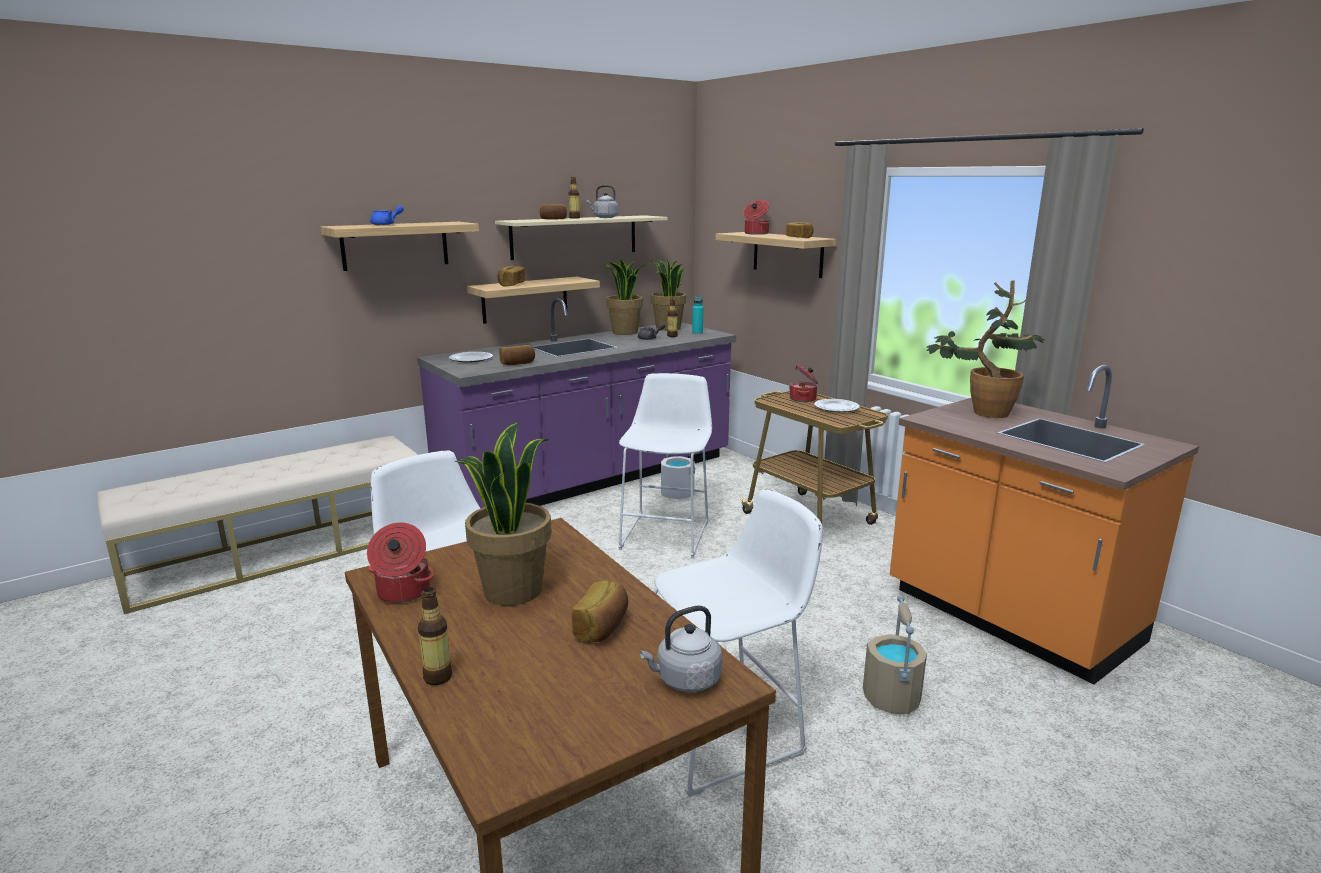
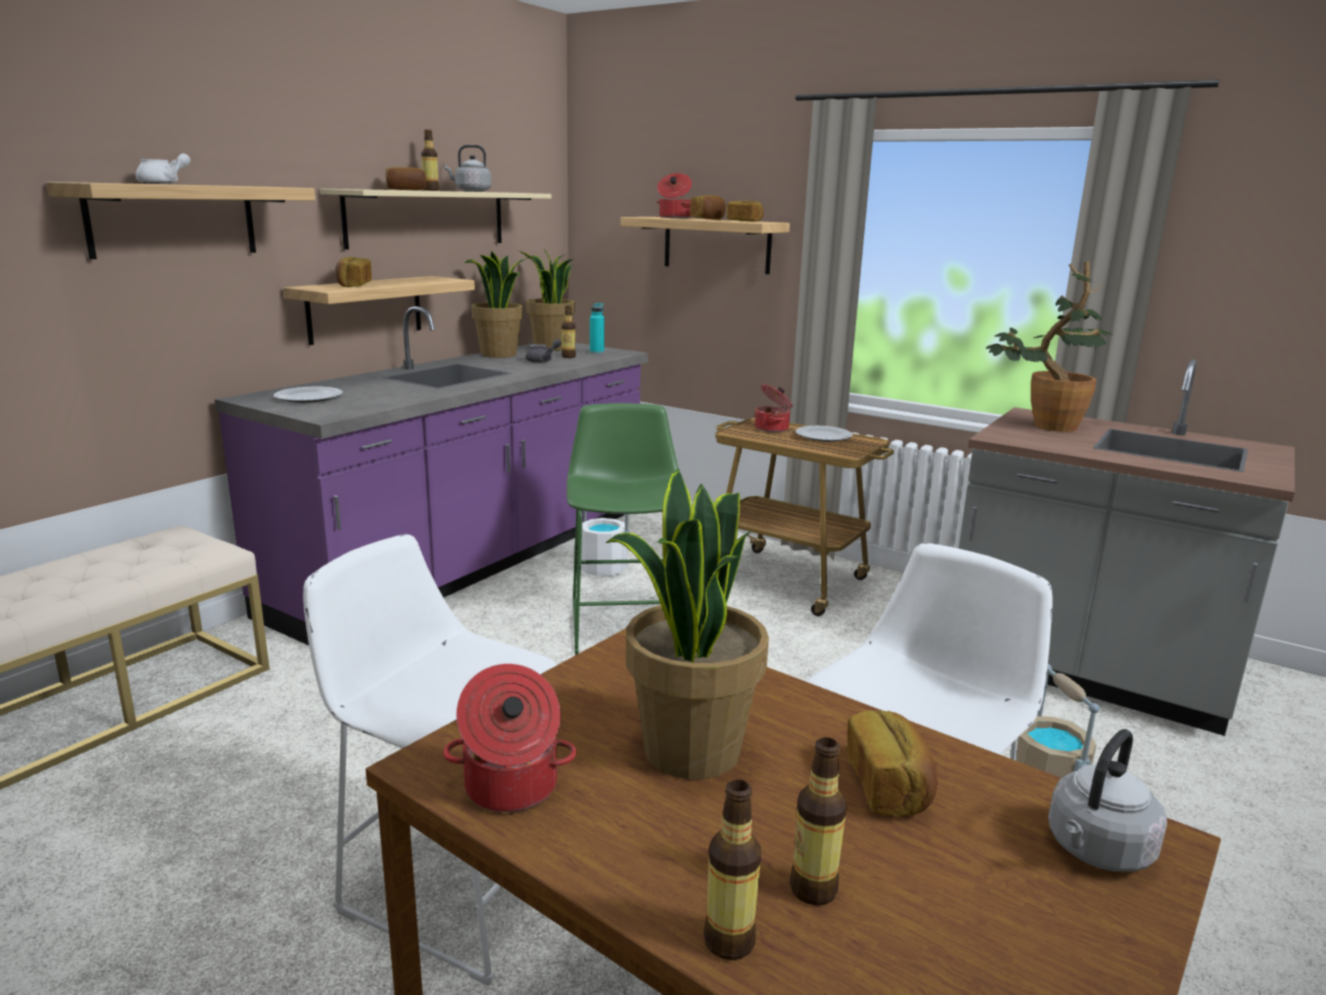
camera: 20 degrees left, 0 degrees up
(386, 224) = (164, 183): blue teapot -> white teapot
(504, 665) = (813, 889): none -> bottle
(517, 363) = (391, 400): bread -> bread (708, 219)
(667, 533) = (625, 623): white stool -> green stool
(1010, 618) = (1086, 671): orange counter -> grey counter

